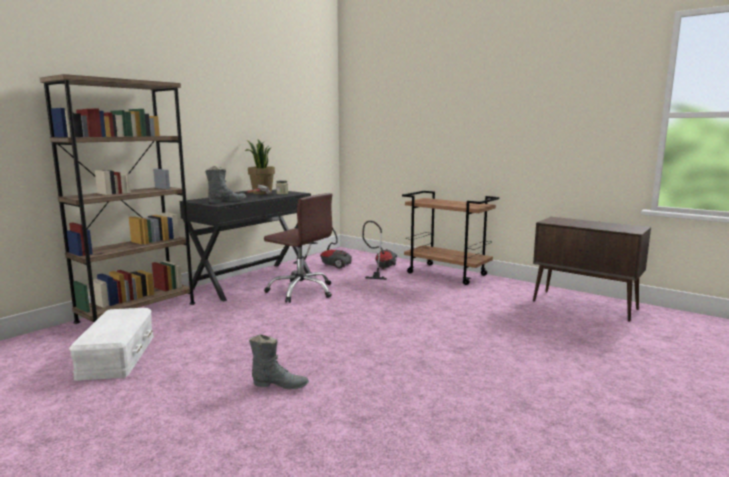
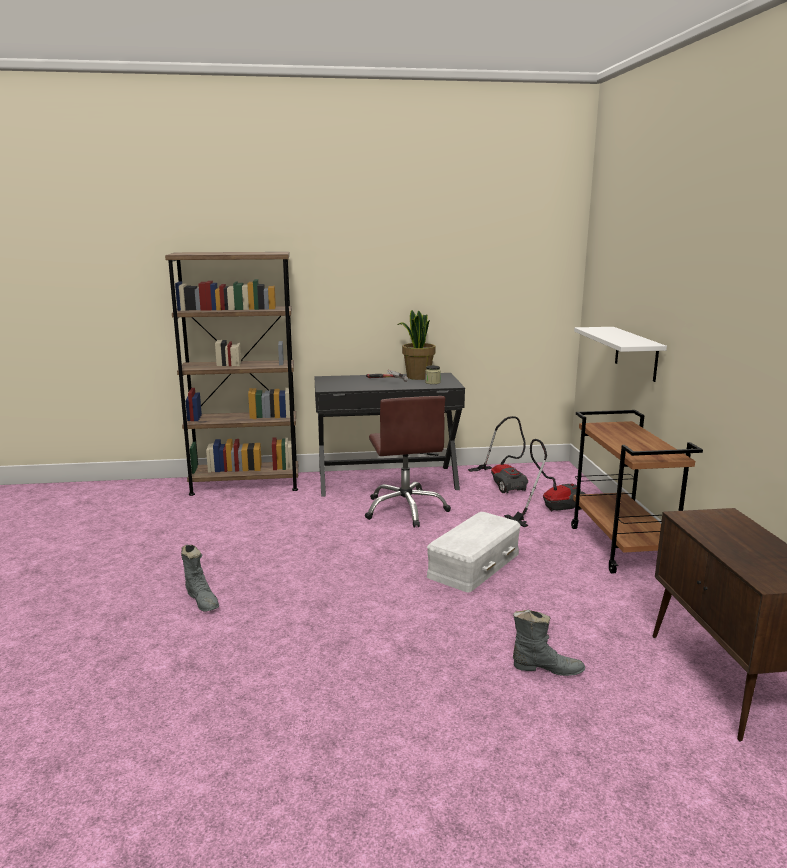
camera: 45 degrees right, 5 degrees up
(116, 356) = (166, 521): white storage box -> white storage box (473, 564)
(226, 201) = (346, 385): grey boot -> grey boot (546, 668)
(413, 156) = (636, 353): none -> white shelf

